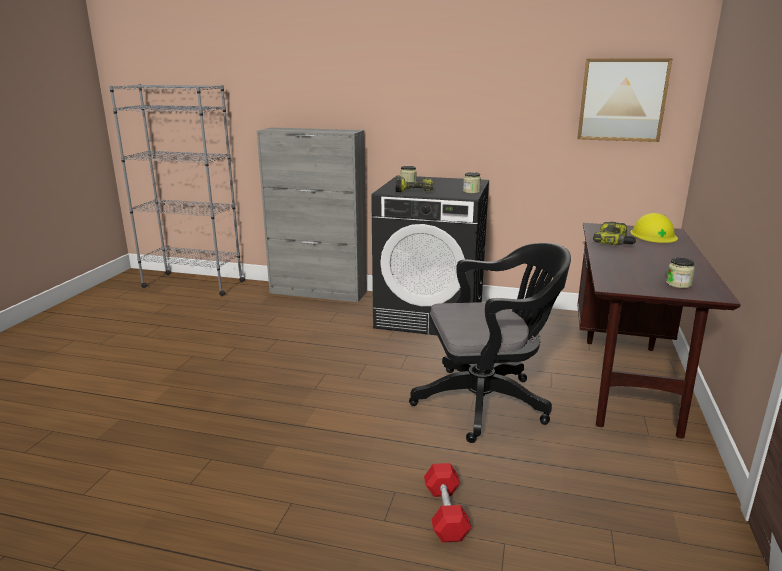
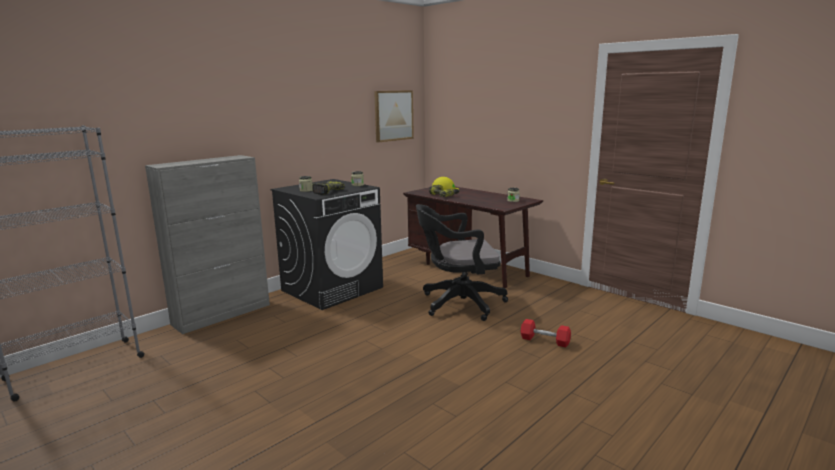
camera: 60 degrees left, 5 degrees down
(487, 402) = (458, 304): black office chair -> black office chair turned 120 degrees counterclockwise

